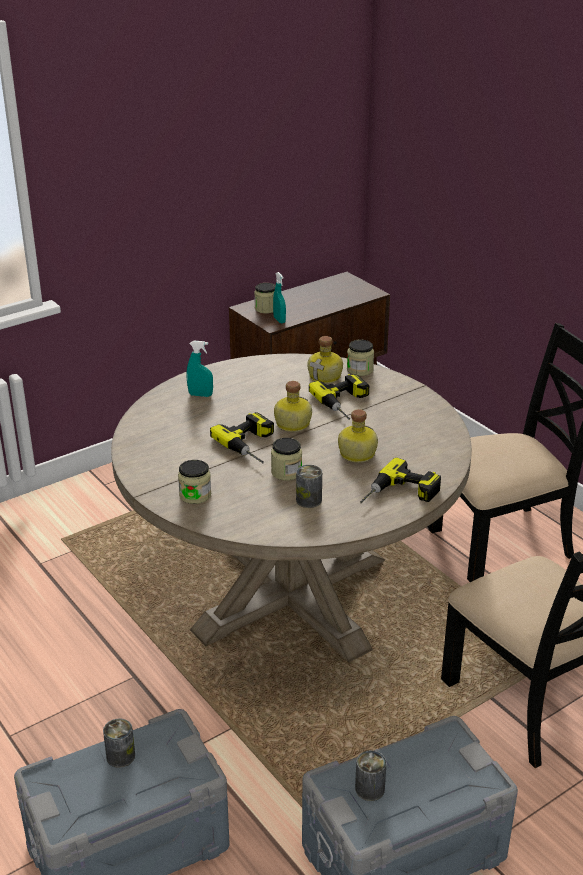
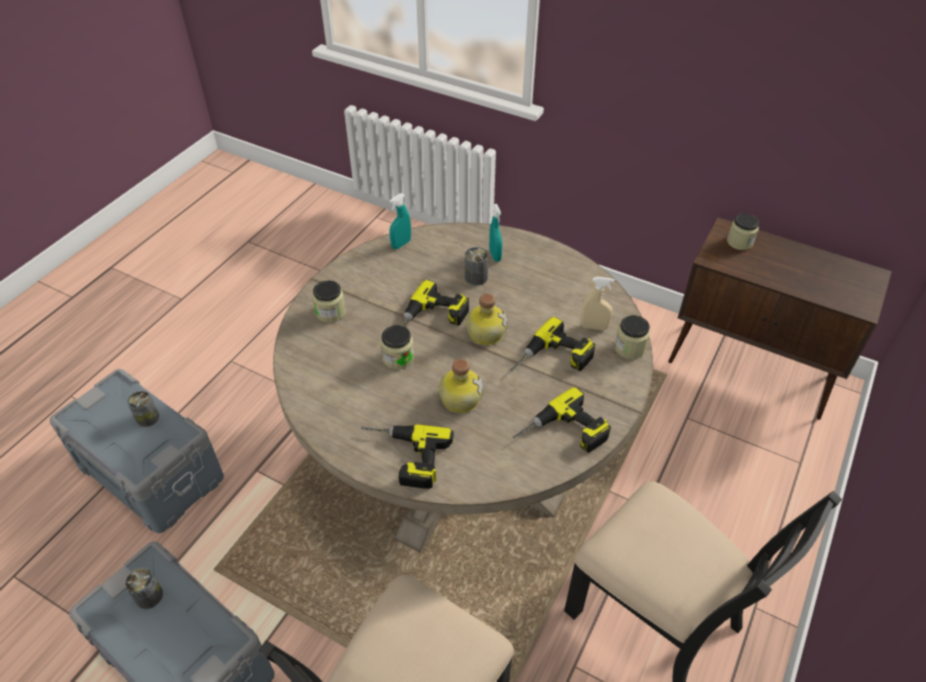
camera: 65 degrees right, 15 degrees up
(279, 320) = (725, 260): turquoise spray bottle -> turquoise spray bottle (401, 244)
(309, 500) = (359, 389): can -> can (476, 278)
(326, 377) = (594, 327): bottle -> beige spray bottle
(424, 420) = (562, 434): none -> power drill

